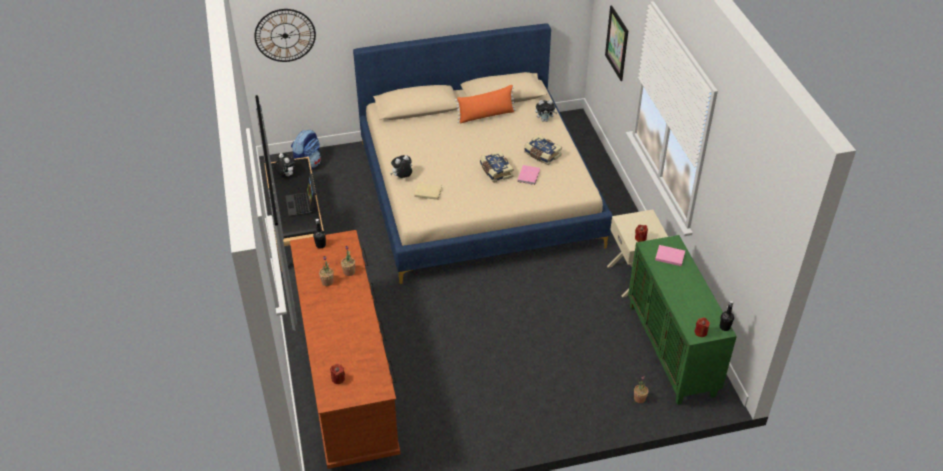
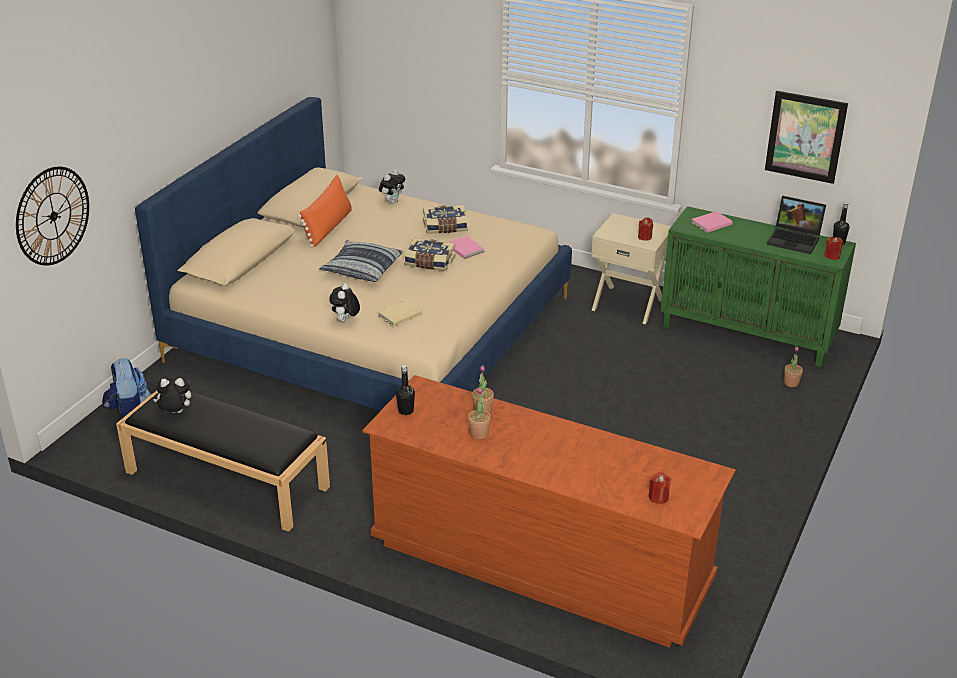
camera: 50 degrees left, 10 degrees down
(303, 205) = (253, 425): laptop -> laptop (795, 240)
(458, 152) = (361, 268): none -> pillow
(617, 43) = (423, 74): picture -> picture (805, 137)

